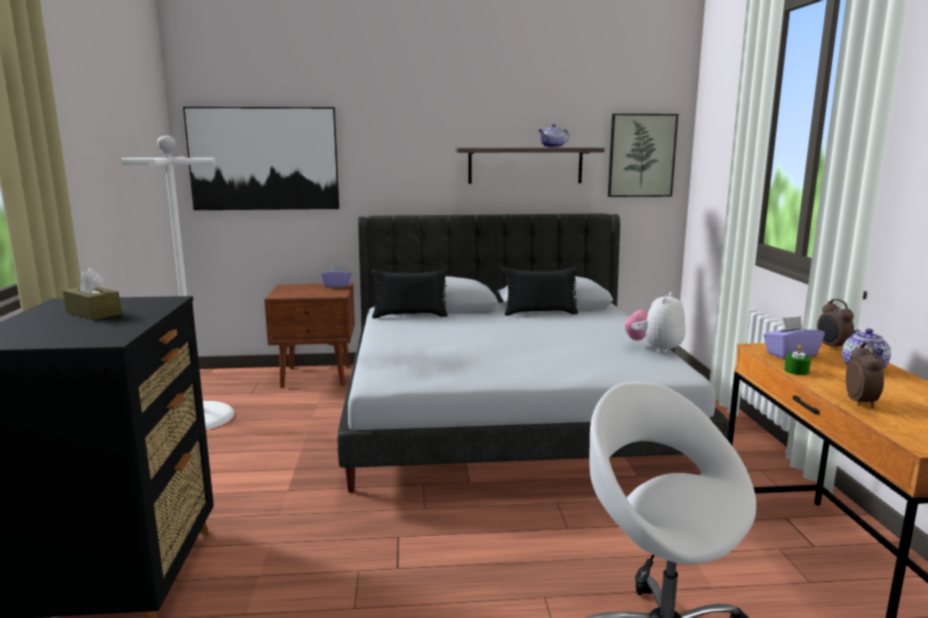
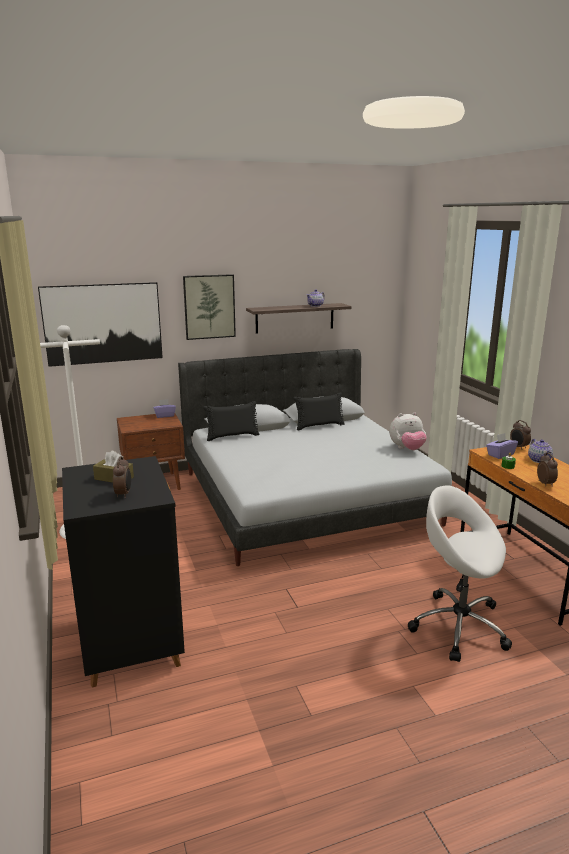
camera: 15 degrees left, 5 degrees up
(72, 330) = (124, 494): none -> alarm clock
(641, 155) = (371, 307): picture -> picture (209, 306)
(655, 349) = (407, 449): plush toy -> plush toy turned 120 degrees counterclockwise

